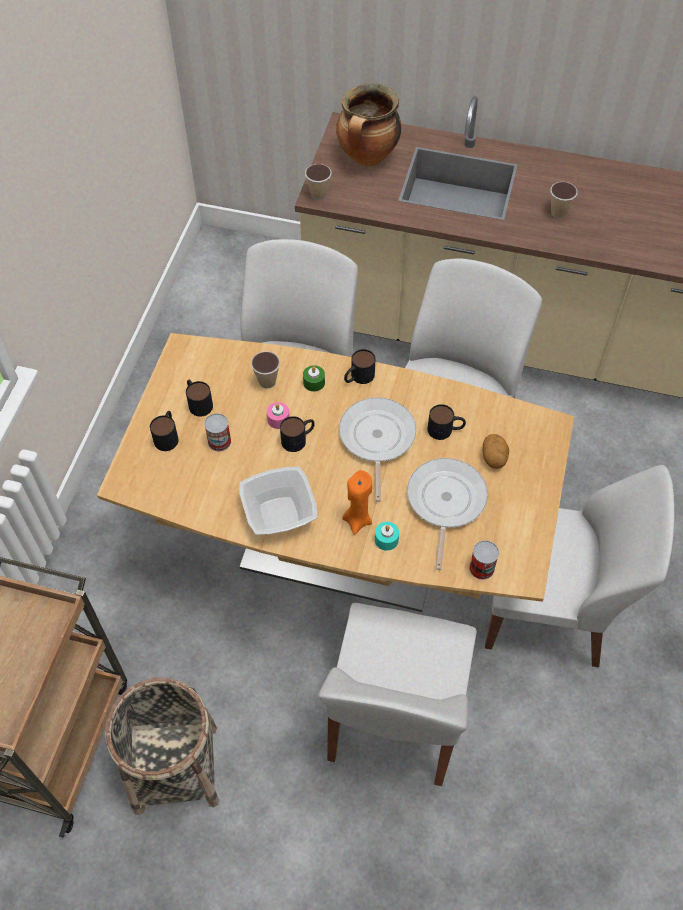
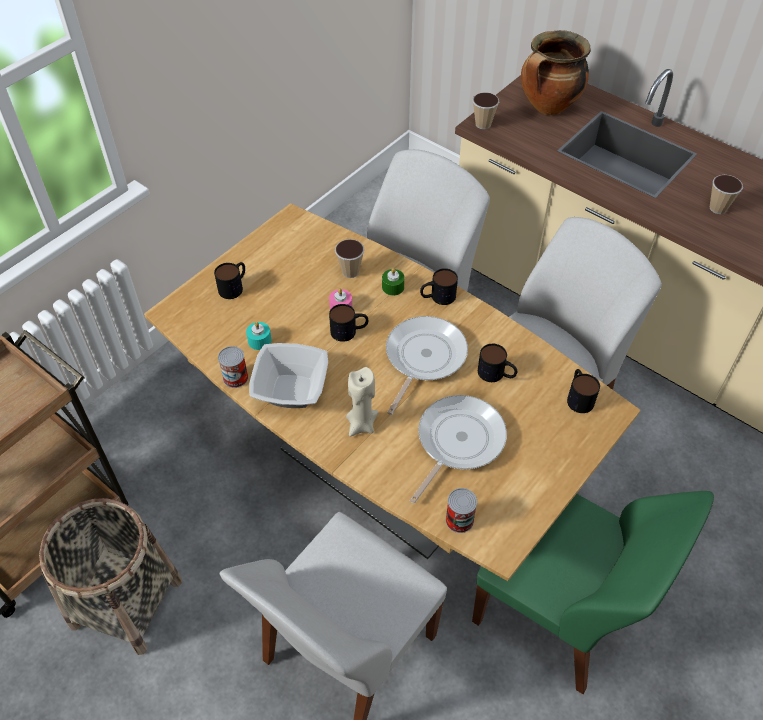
camera: 25 degrees right, 5 degrees down
(198, 402) = (278, 268): mug -> mug (578, 396)
(219, 441) = (276, 307): can -> can (235, 378)
(357, 520) = (361, 424): orange candle -> beige candle
(386, 539) = (379, 454): turquoise candle -> turquoise candle (259, 340)
(494, 458) = (531, 419): potato -> none
(549, 610) = (558, 612): white chair -> green chair

